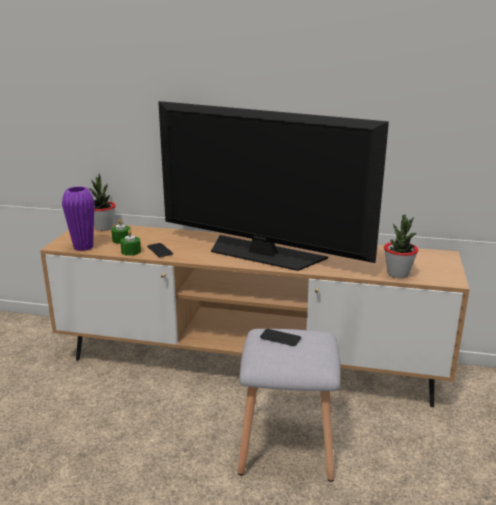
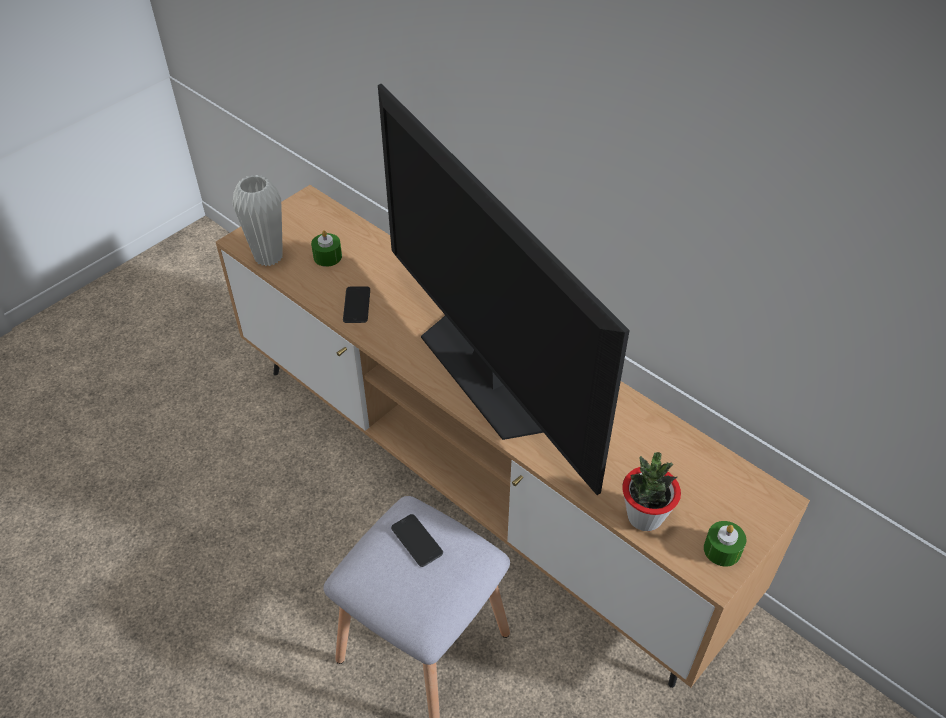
camera: 30 degrees right, 25 degrees up
(83, 247) = (268, 257): purple vase -> white vase
(103, 228) = (326, 214): potted plant -> none
(131, 251) = (319, 292): green candle -> green candle (722, 550)

